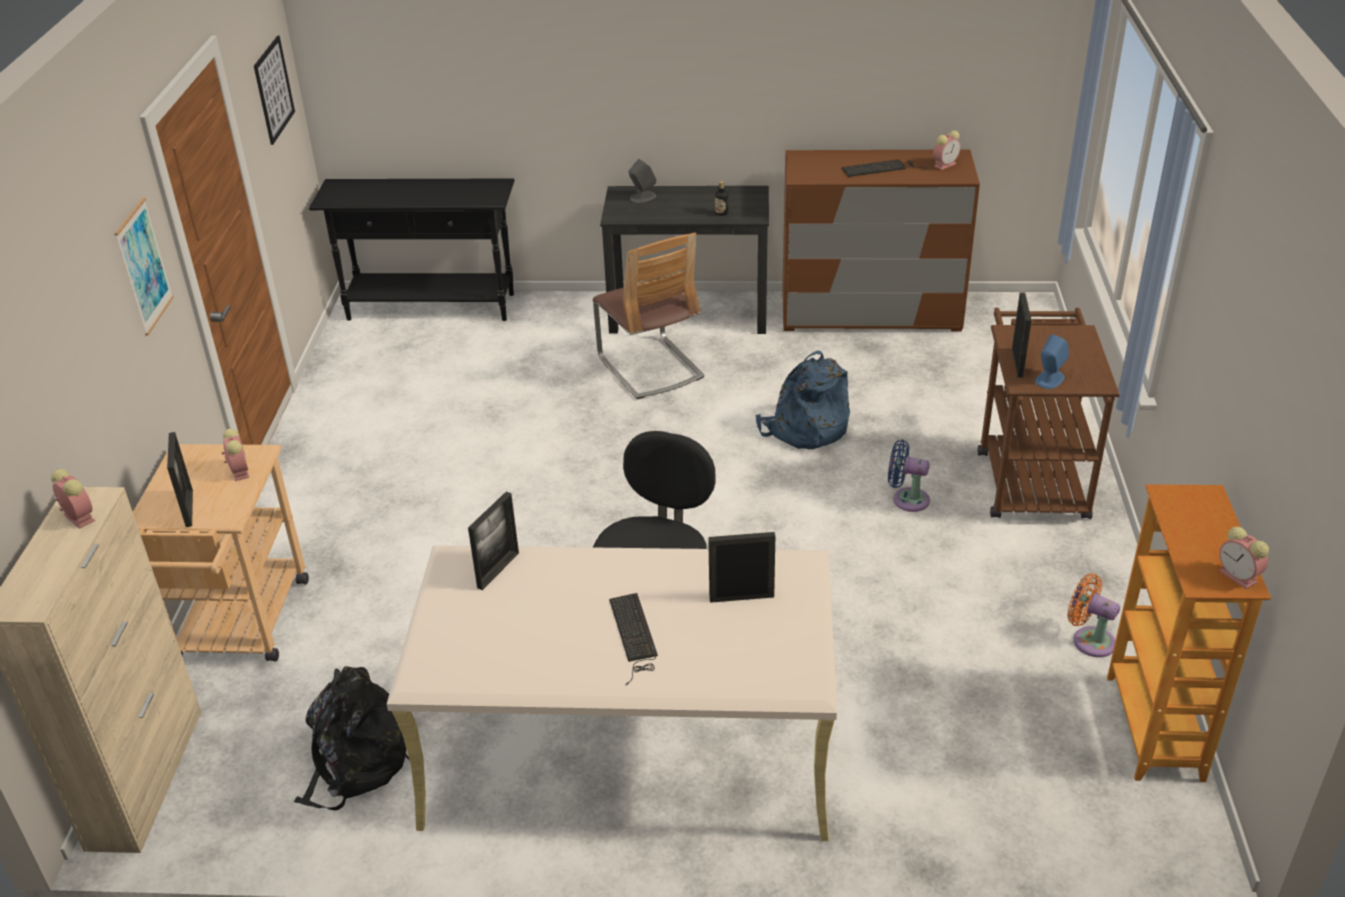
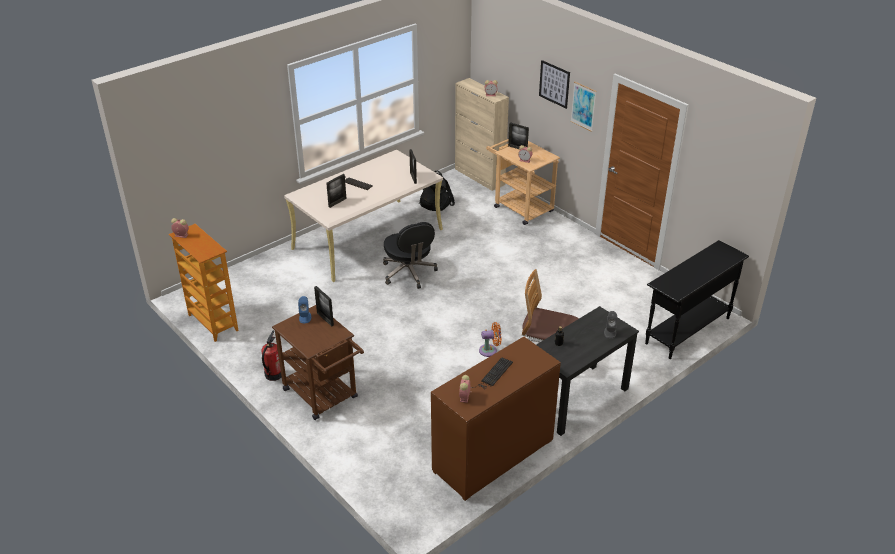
camera: 135 degrees right, 0 degrees up
(274, 89) = (730, 175): picture -> picture (554, 84)
(805, 429) = (441, 365): blue backpack -> none
(906, 499) = (366, 357): blue fan -> none
(1089, 640) = (252, 340): orange fan -> orange fan (490, 350)
(1091, 552) = (273, 374): none -> fire extinguisher

